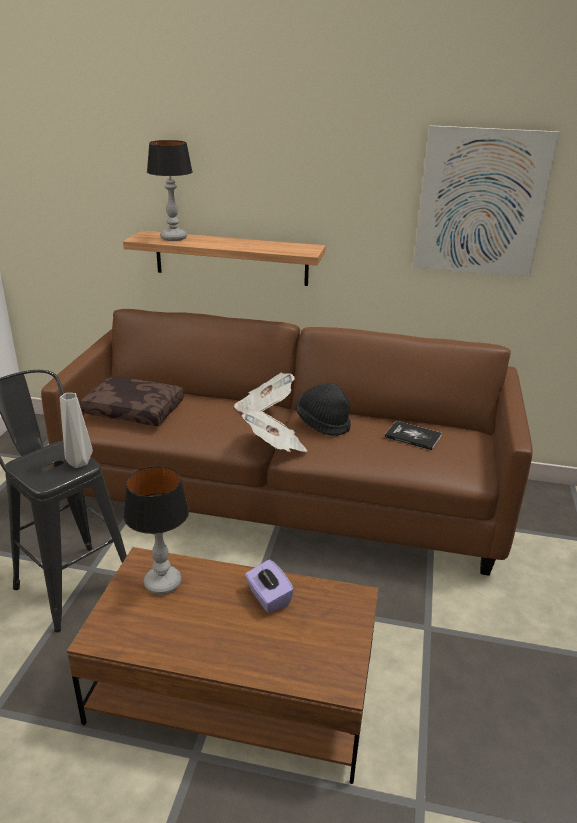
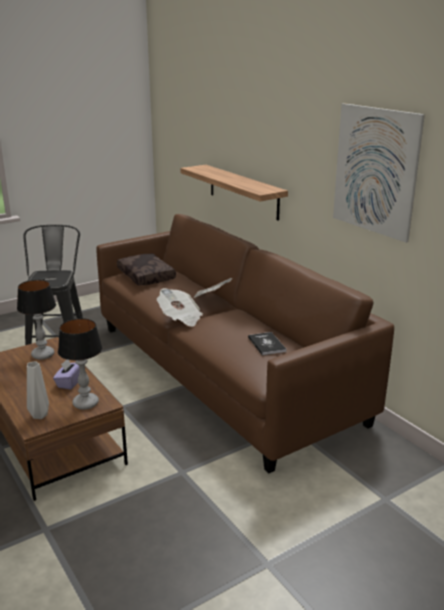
camera: 45 degrees right, 5 degrees down
(79, 463) = (58, 281): grey vase -> grey vase (39, 416)
(174, 238) = (210, 171): table lamp -> table lamp (85, 404)
(323, 423) = (227, 317): black hat -> none

